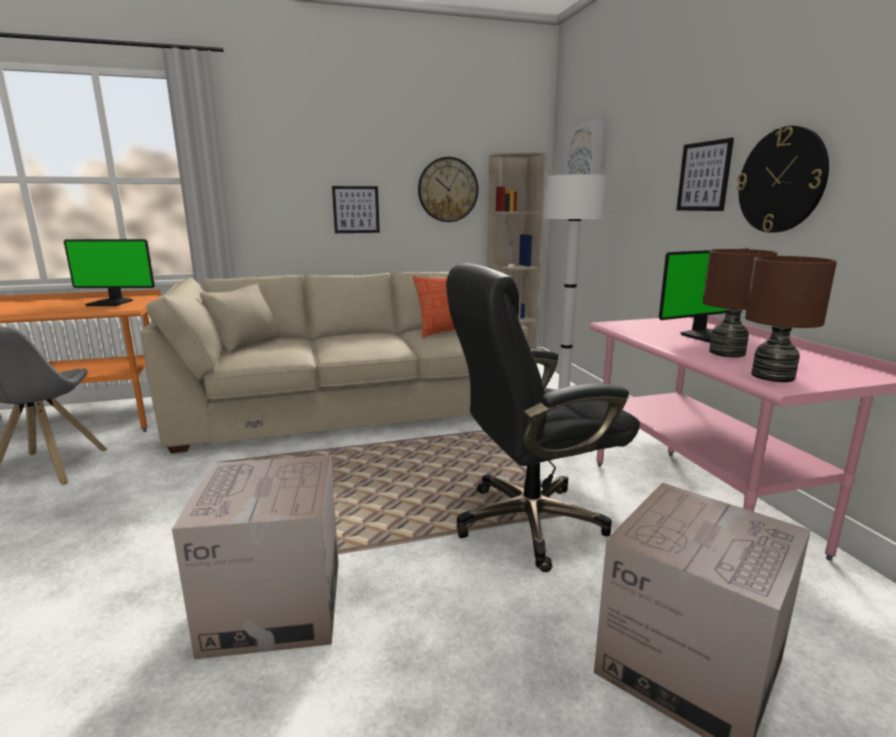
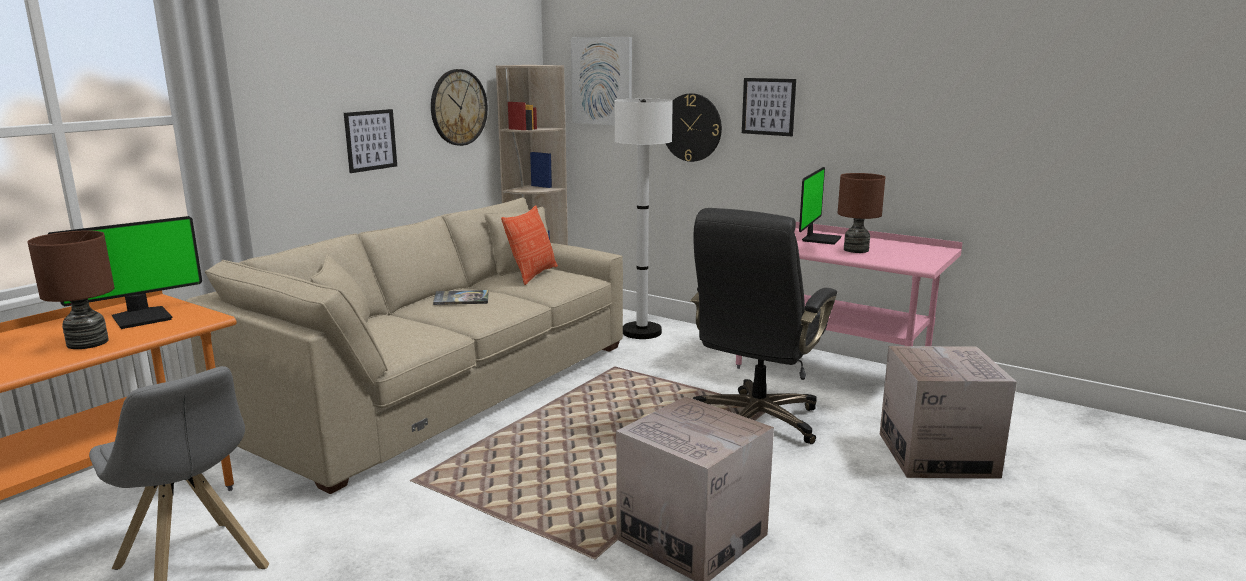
camera: 40 degrees left, 0 degrees up
(361, 338) = (461, 298): none -> book
(772, 376) = (908, 261): brown table lamp -> brown table lamp (87, 343)
(781, 180) = (844, 117): wall clock -> wall clock (691, 127)

